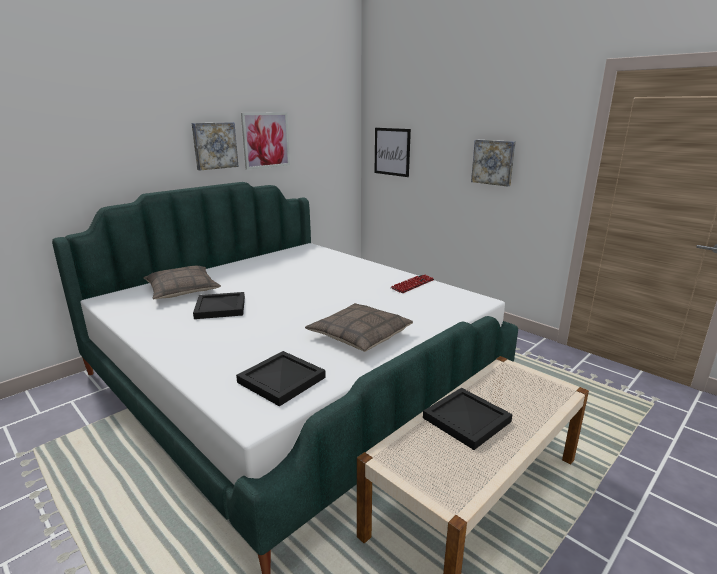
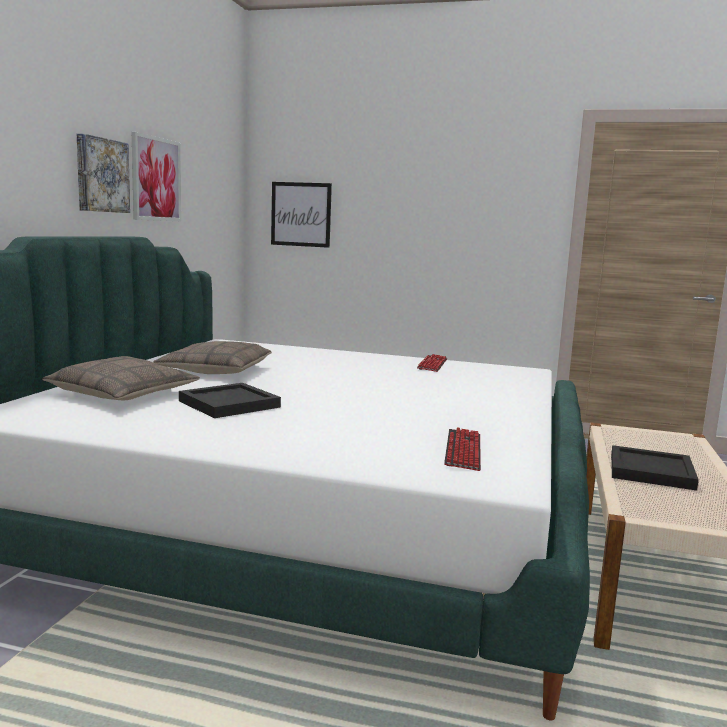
camera: 30 degrees left, 10 degrees down
(281, 379) = (463, 451): black tray -> keyboard
(359, 335) = (467, 407): pillow -> pillow (215, 370)
(493, 162) = (456, 223): picture -> none

